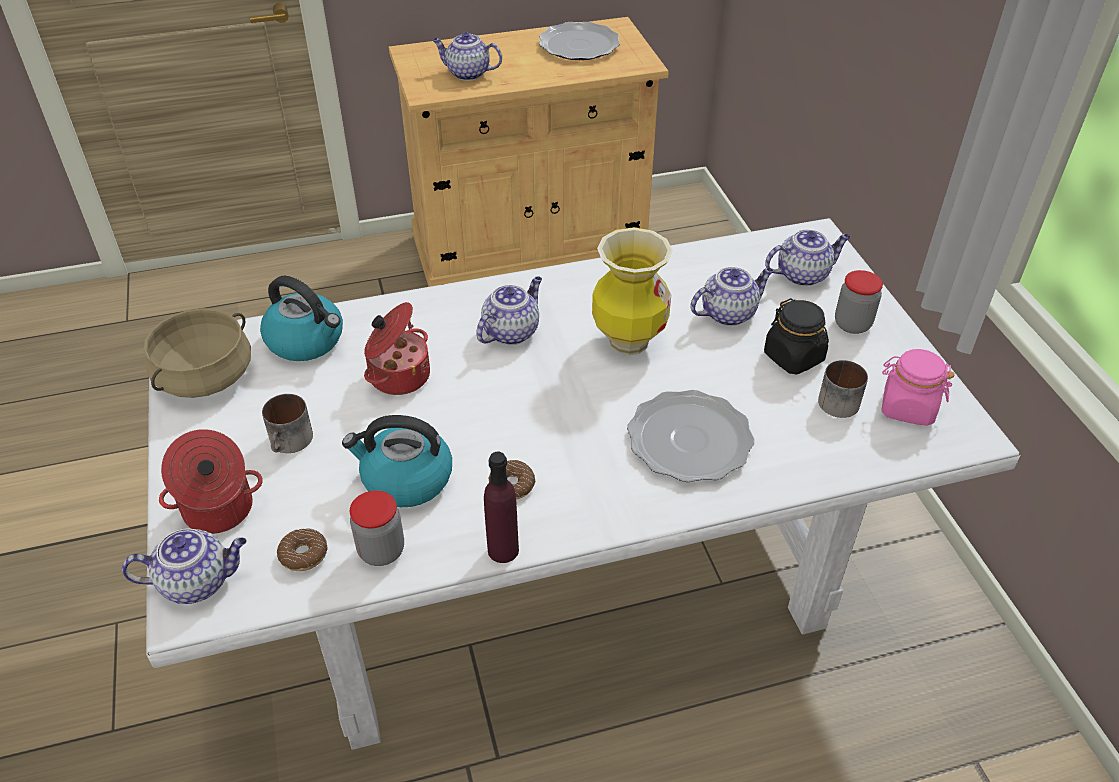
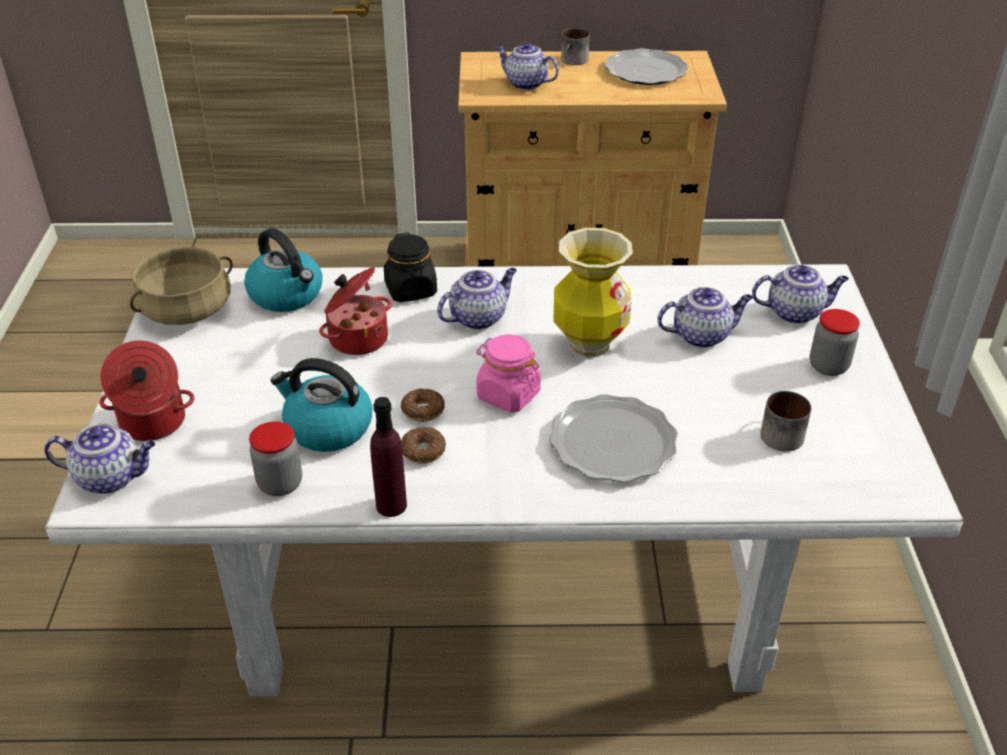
camera: 15 degrees right, 5 degrees down
(291, 442) = (238, 378): mug -> mug (574, 61)
(304, 555) = (210, 473): donut -> donut (423, 410)
(794, 357) = (752, 386): black jar -> black jar (411, 290)
(907, 407) = (854, 453): pink jar -> pink jar (508, 395)

